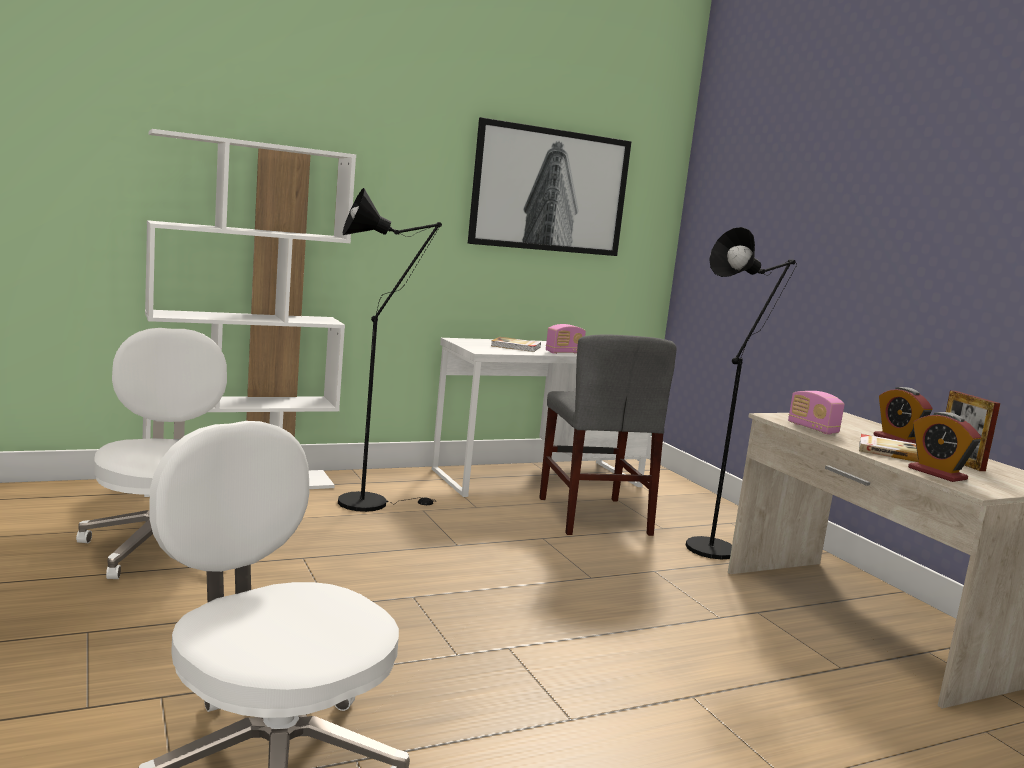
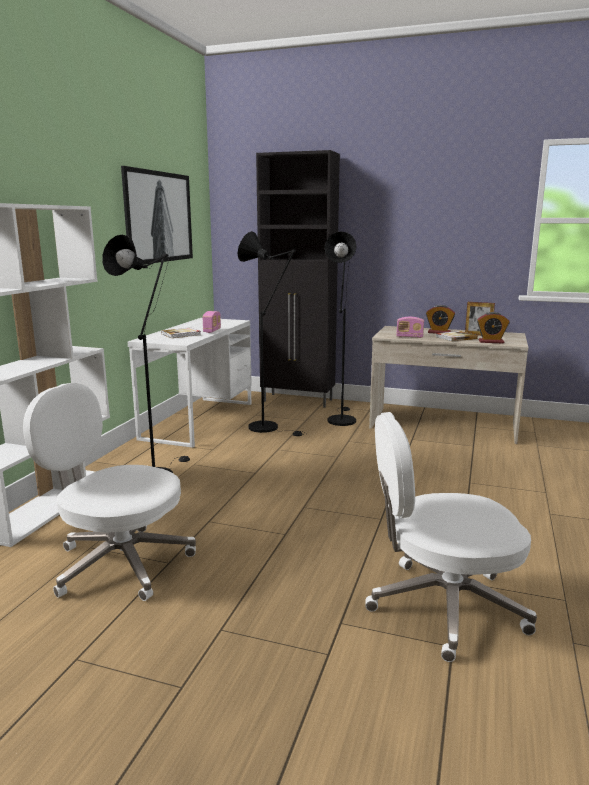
camera: 45 degrees left, 5 degrees up
(593, 516) = (269, 428): grey chair -> black floor lamp
(714, 507) = (298, 401): none -> black cabinet

